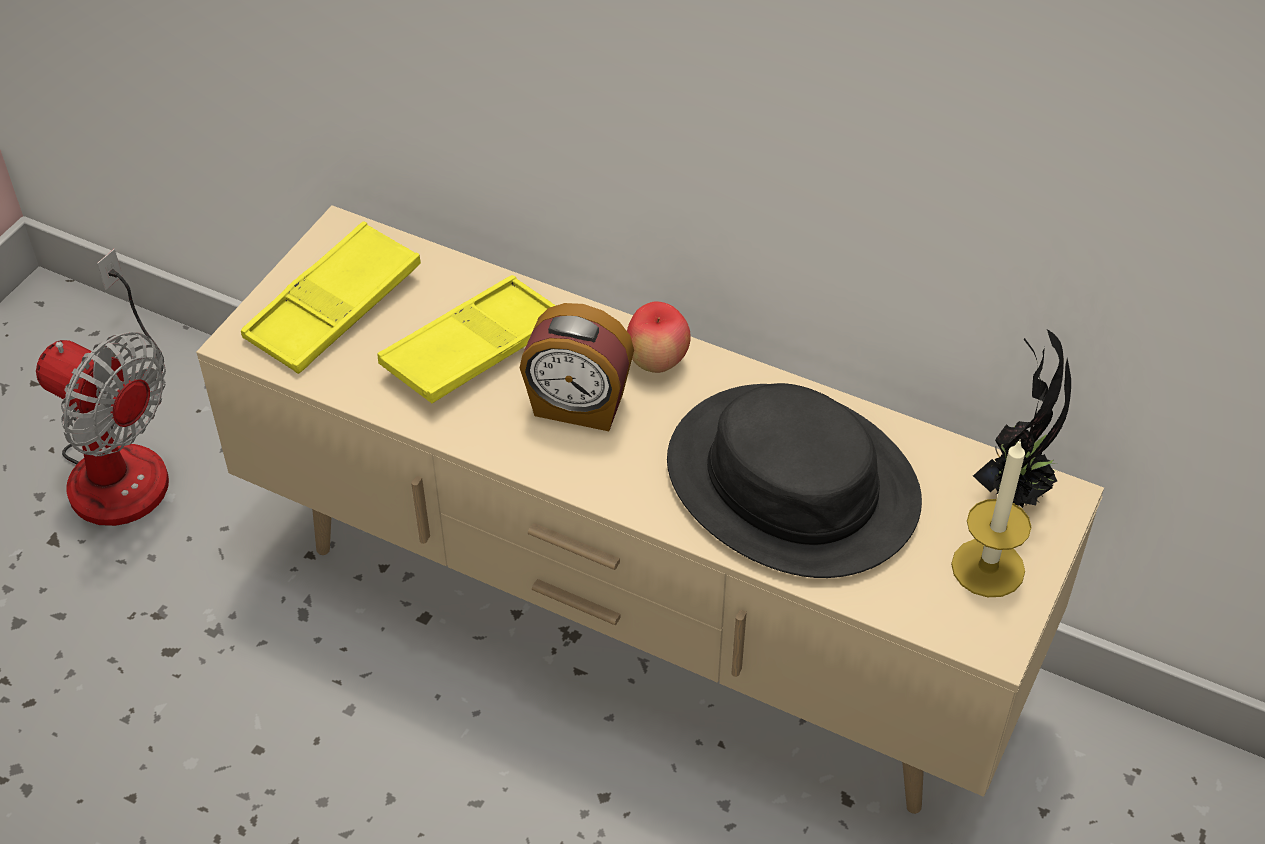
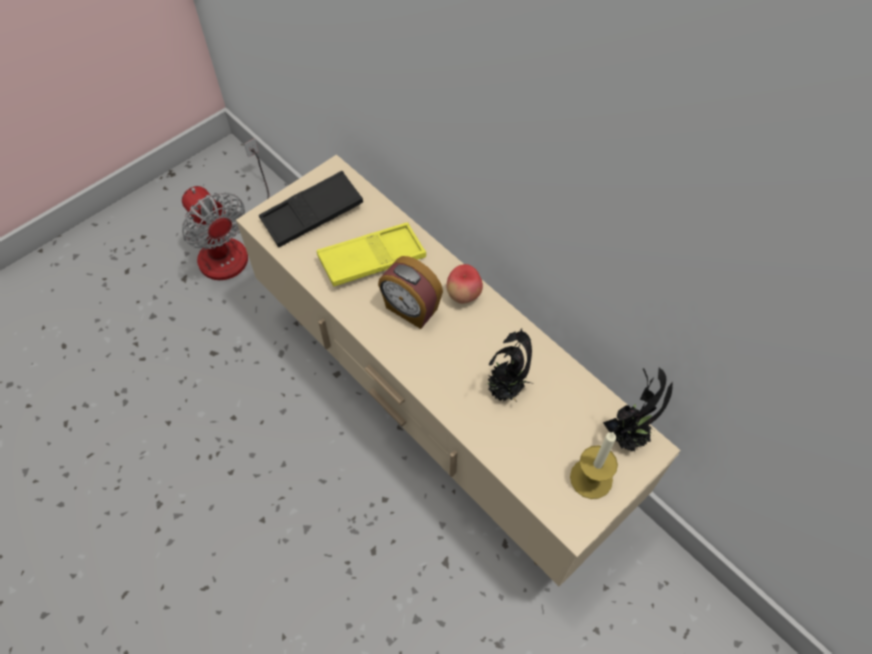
camera: 20 degrees right, 10 degrees up
(334, 308) = (312, 214): yellow tray -> black tray
(793, 482) = (505, 391): black hat -> potted plant

